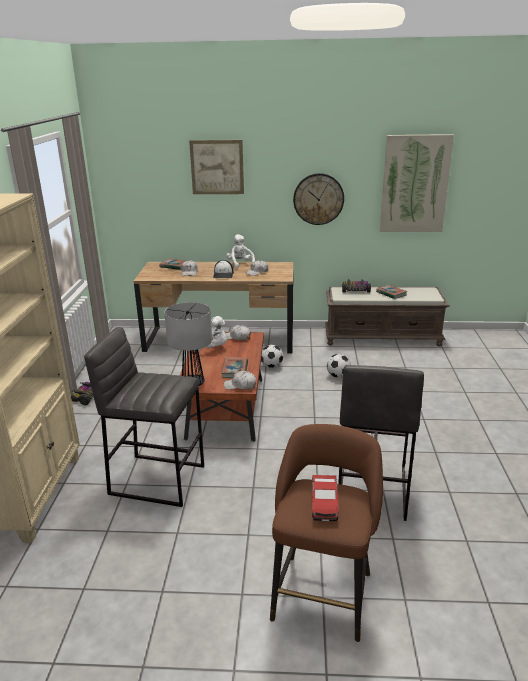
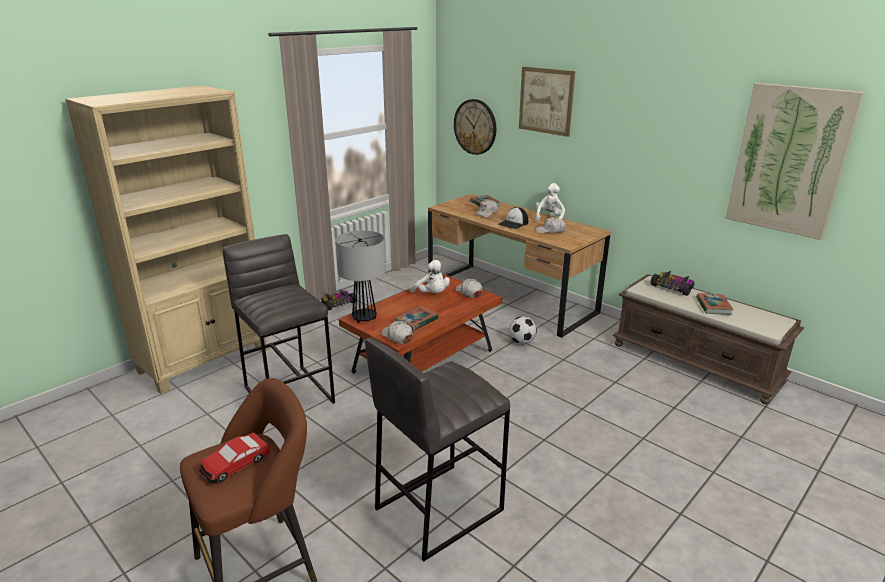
camera: 40 degrees right, 0 degrees up
(318, 199) = (652, 158): wall clock -> wall clock (475, 127)
(338, 376) = (577, 381): football -> none

